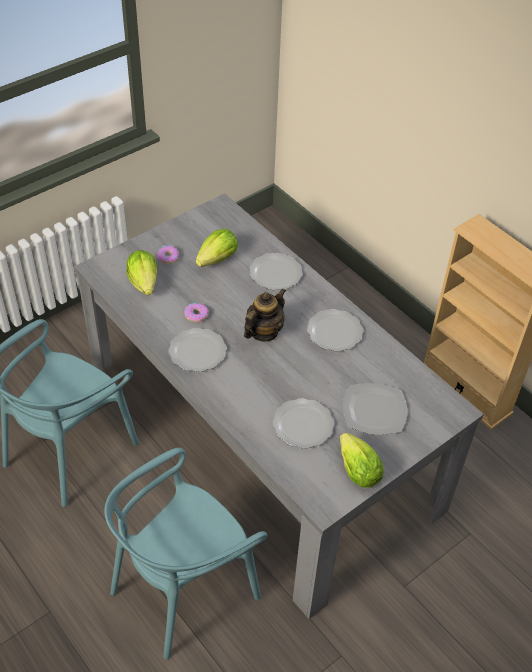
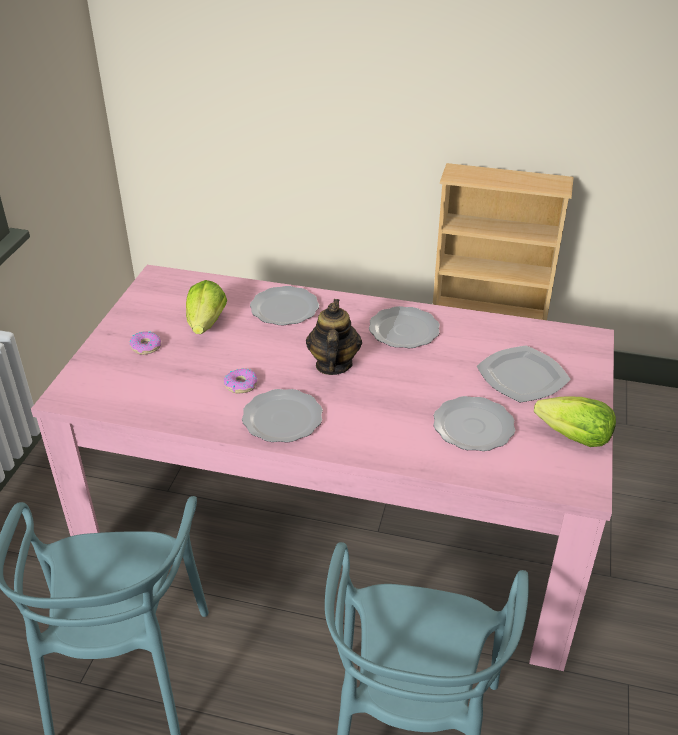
camera: 35 degrees left, 10 degrees down
(144, 283) = (143, 383): lettuce -> none
(261, 438) = (338, 524): grey dining table -> pink dining table

